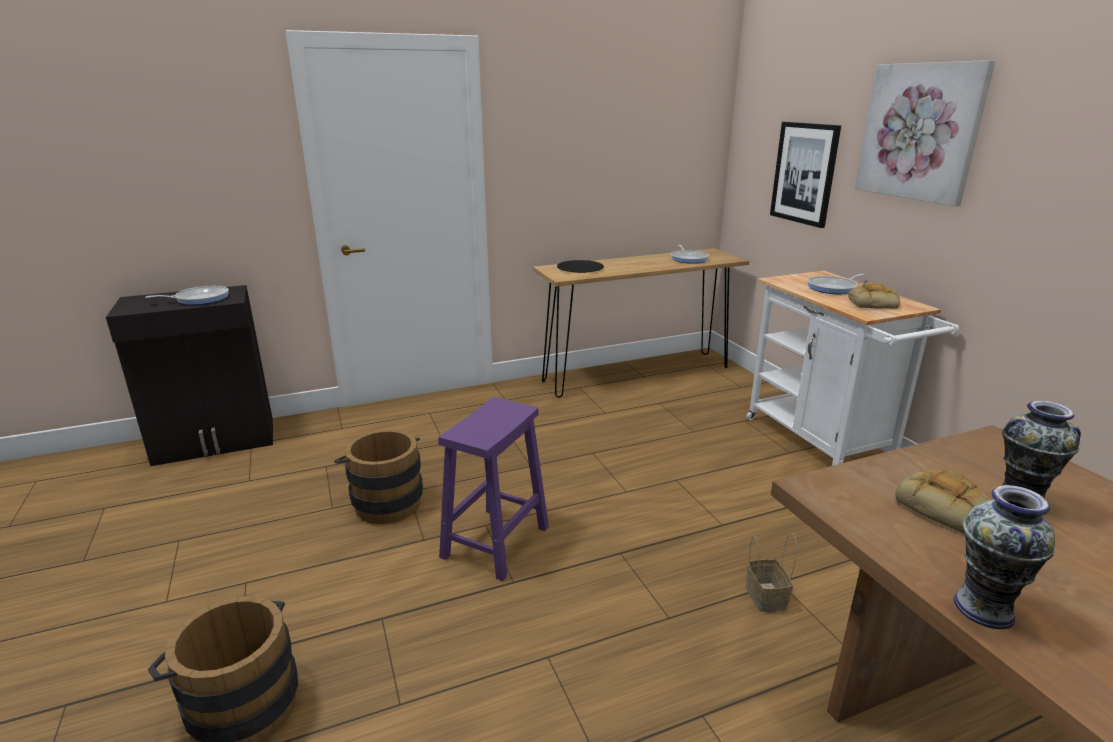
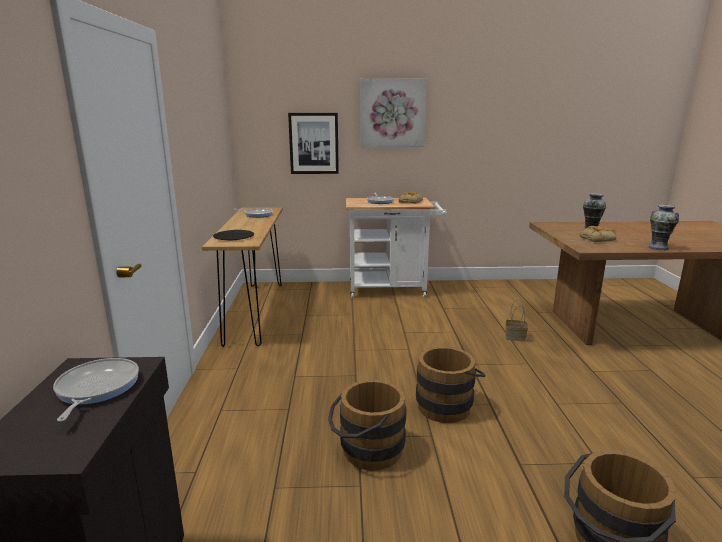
camera: 70 degrees left, 5 degrees down
(495, 543) = (447, 405): purple stool -> brown bucket

